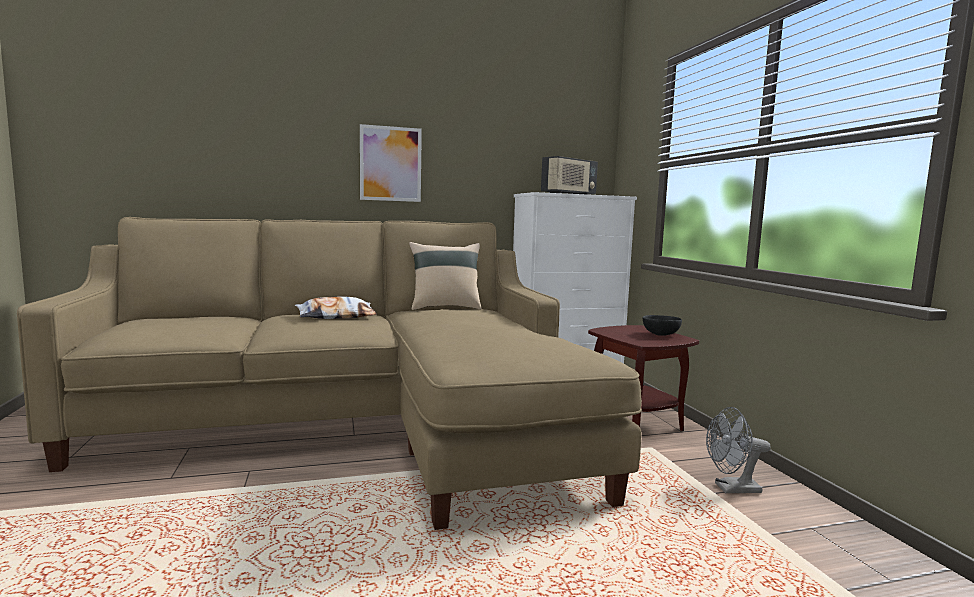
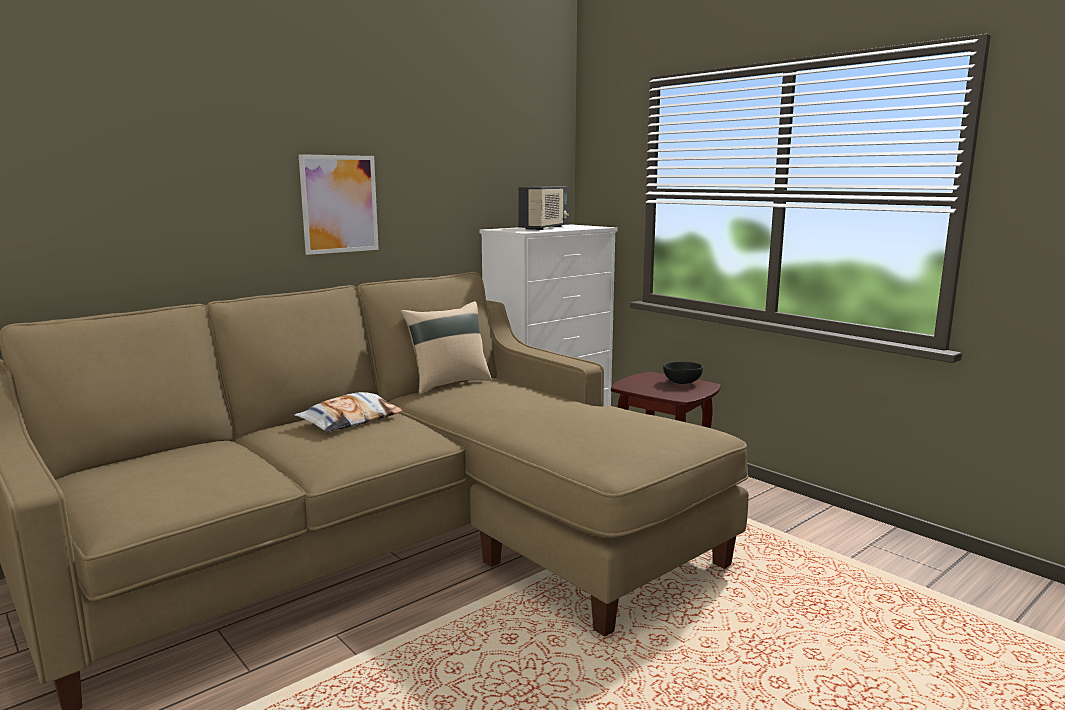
camera: 25 degrees left, 5 degrees up
(731, 489) = (792, 525): grey fan -> none

